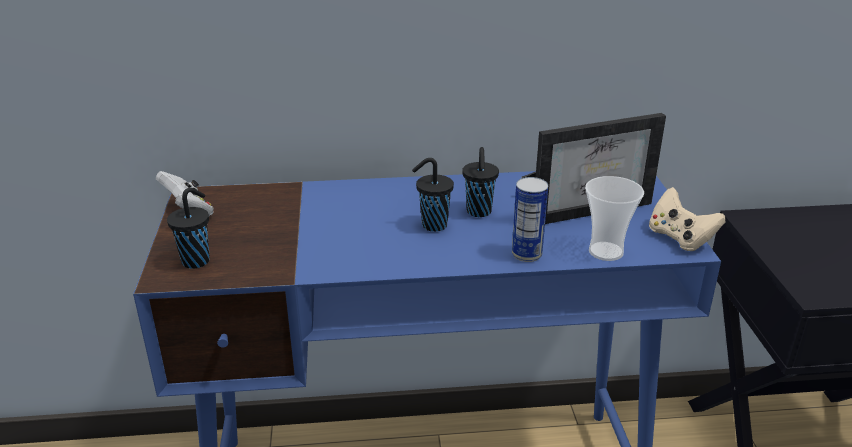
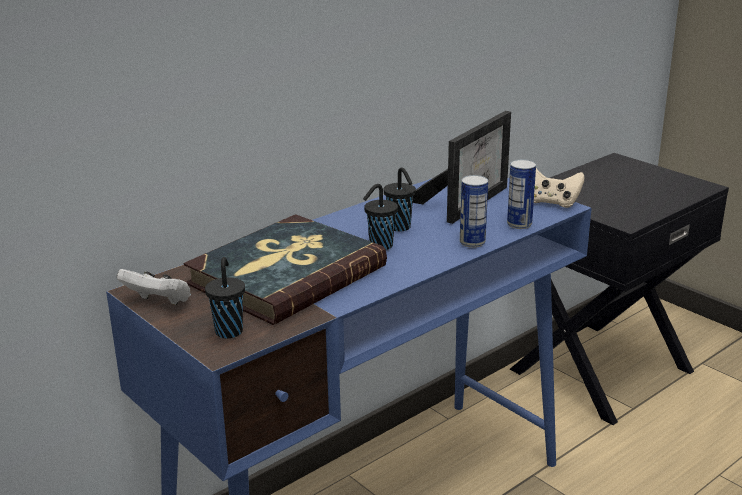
camera: 35 degrees left, 5 degrees down
(314, 224) = (286, 275): none -> book
(606, 252) = (519, 224): cup -> can

